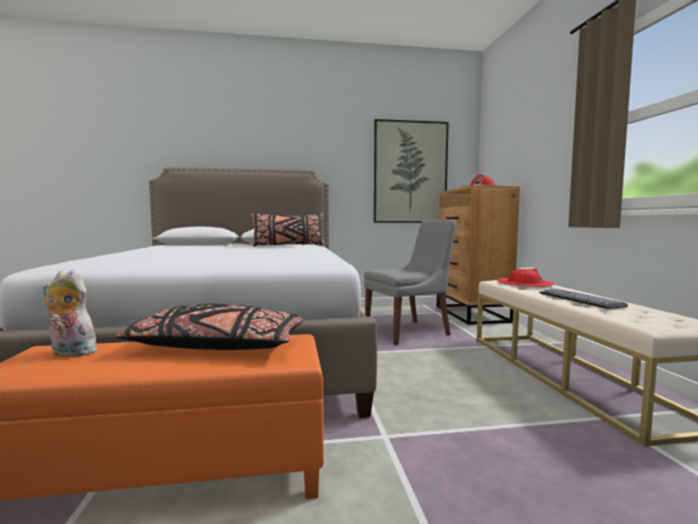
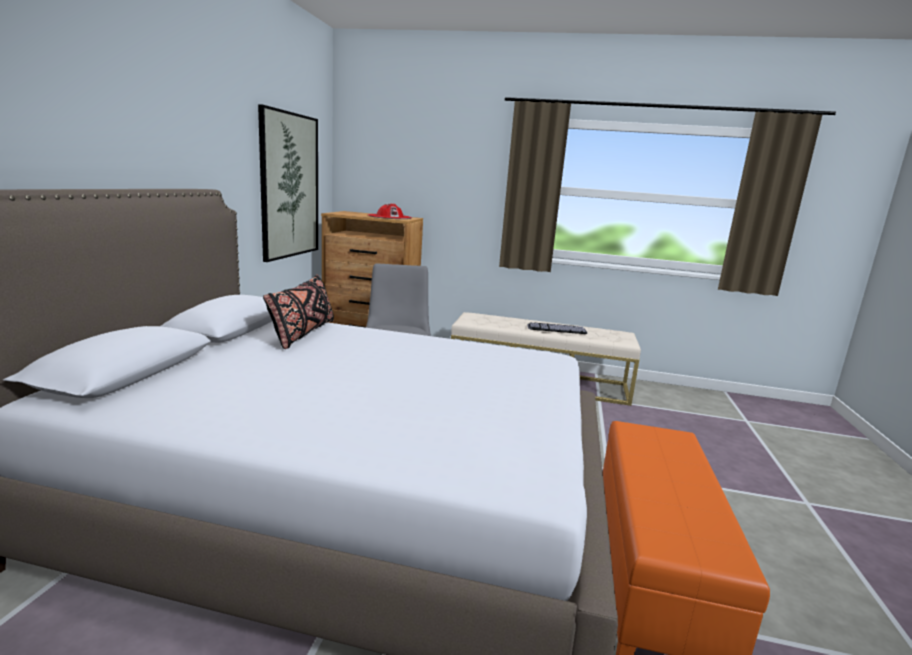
camera: 70 degrees left, 10 degrees up
(70, 353) = (669, 527): plush toy -> none
(218, 347) = (651, 457): black pillow -> none
(524, 283) = (484, 318): red hat -> none

